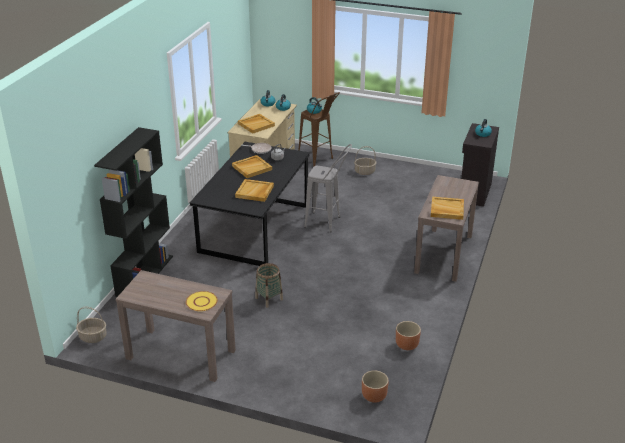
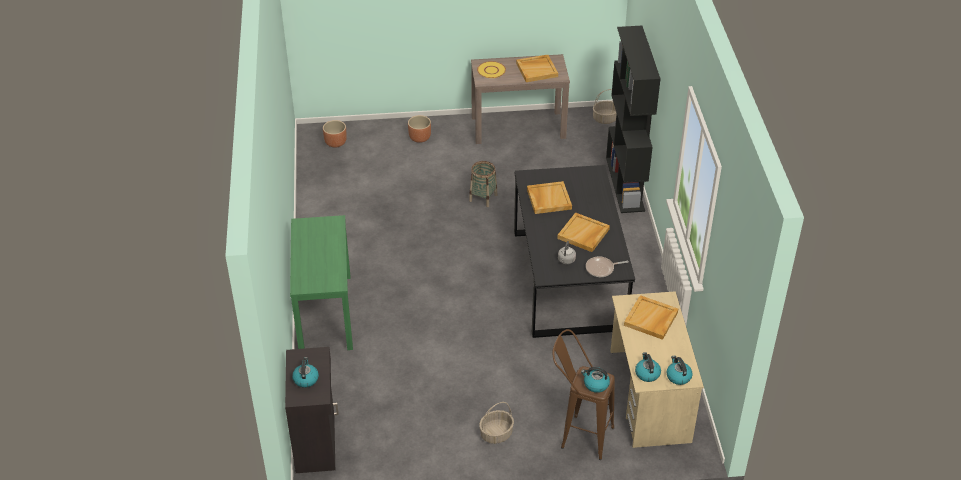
camera: 155 degrees right, 10 degrees up
(328, 223) = (486, 314): grey stool -> none
(407, 345) = (325, 192): brown planter -> brown planter (419, 138)
(444, 254) = (325, 312): brown console table -> green console table
(446, 210) = (316, 235): beige tray -> beige tray (537, 70)

